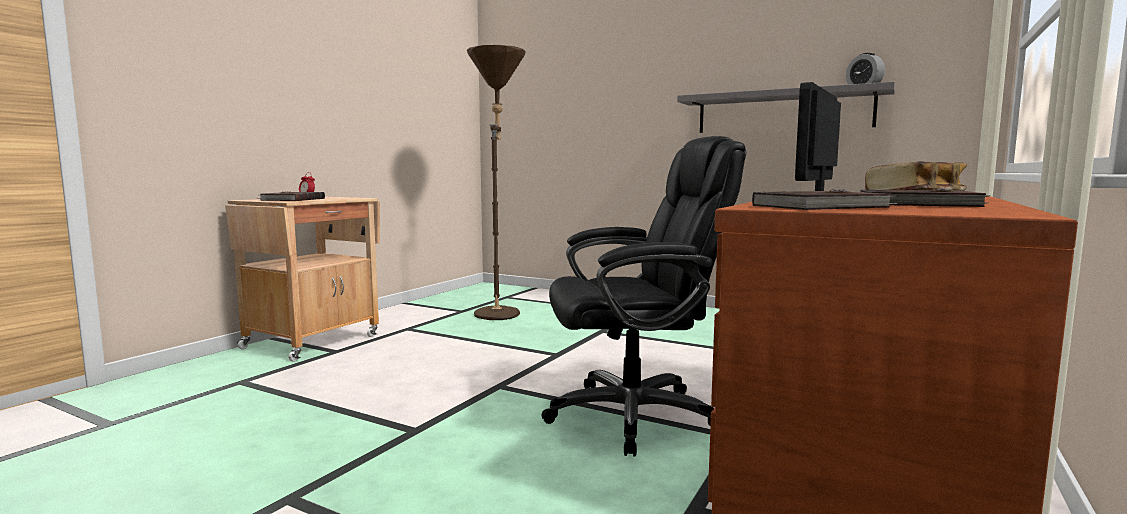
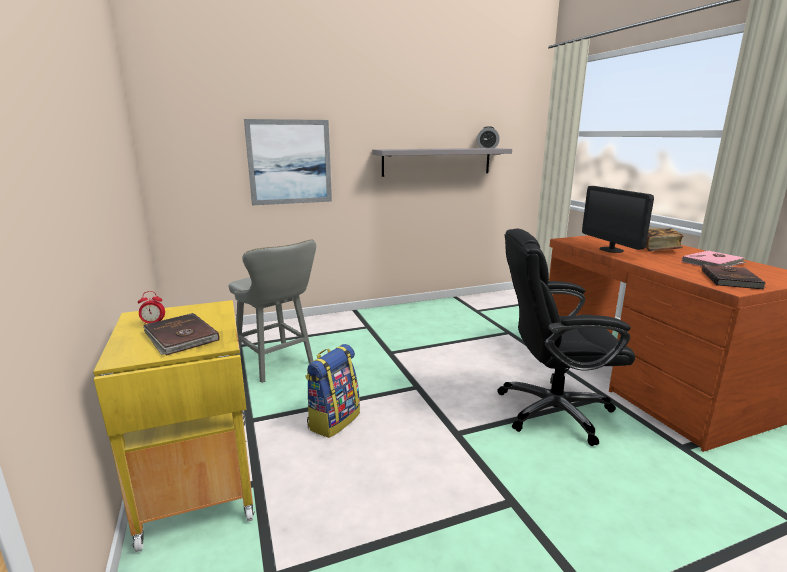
camera: 50 degrees left, 10 degrees up
(313, 341) = (198, 487): brown cart -> yellow cart
(446, 346) = (333, 420): none -> backpack
(499, 312) = (278, 365): brown floor lamp -> grey stool
(597, 117) = (290, 162): none -> picture
(632, 415) = (553, 411): black office chair -> black office chair turned 120 degrees counterclockwise
(918, 204) = (713, 263): brown book -> pink book

